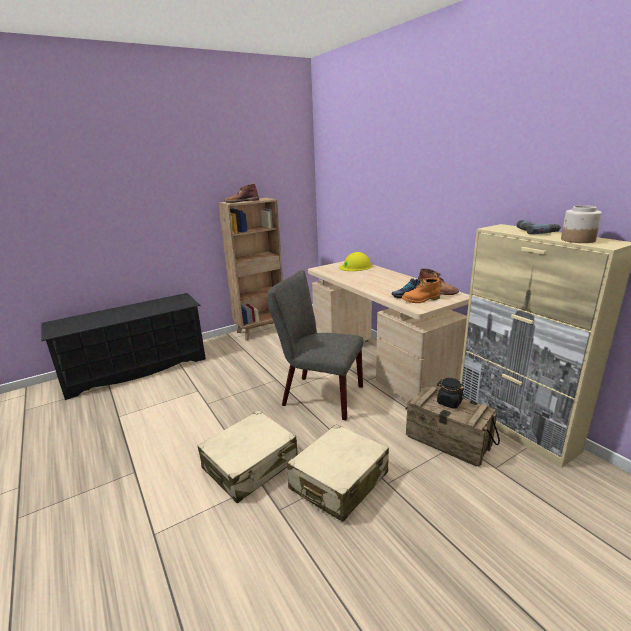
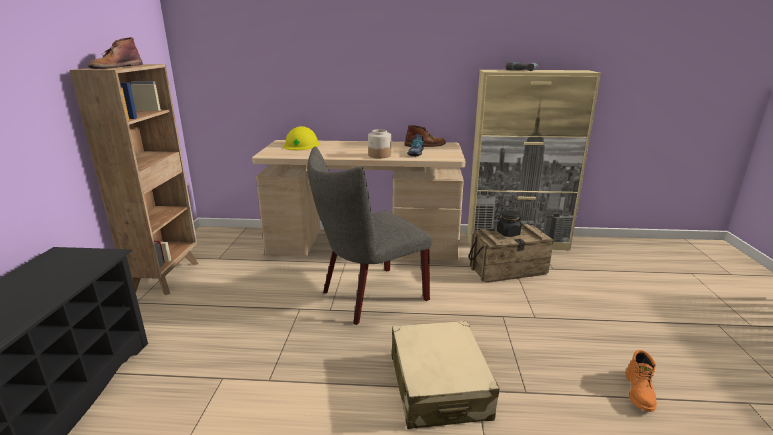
camera: 55 degrees left, 0 degrees up
(339, 481) = (513, 340): beige suitcase -> none
(421, 300) = (436, 153): orange boot -> orange boot (640, 392)
(577, 240) = (564, 71): jar -> jar (379, 155)

